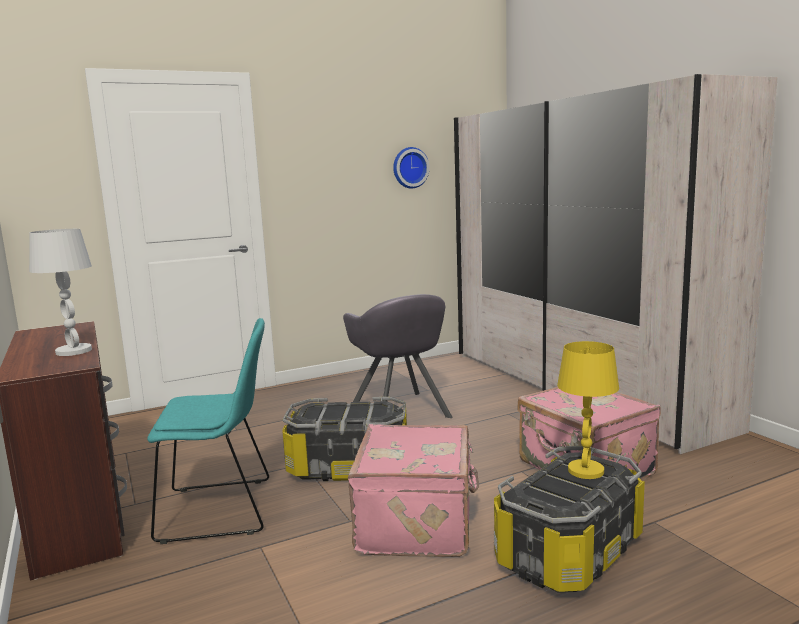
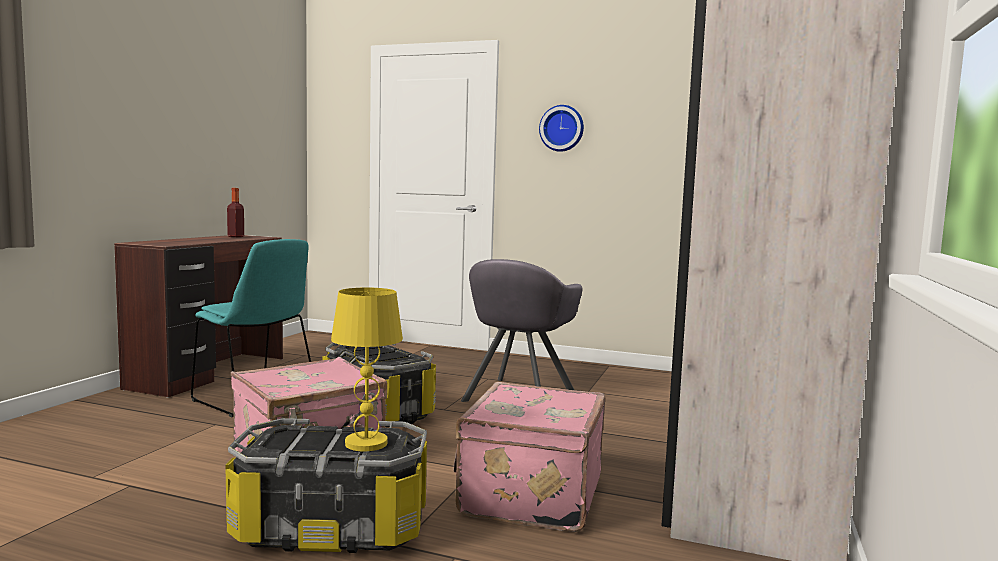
camera: 45 degrees right, 5 degrees down
(47, 333) = (236, 236): none -> bottle
(73, 351) = (197, 241): white table lamp -> none
(409, 168) = (666, 138): wall clock -> wall clock (562, 128)

